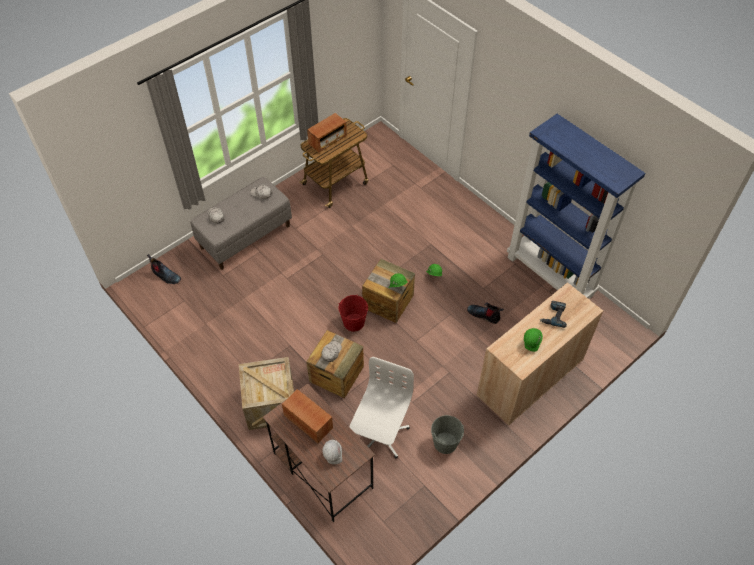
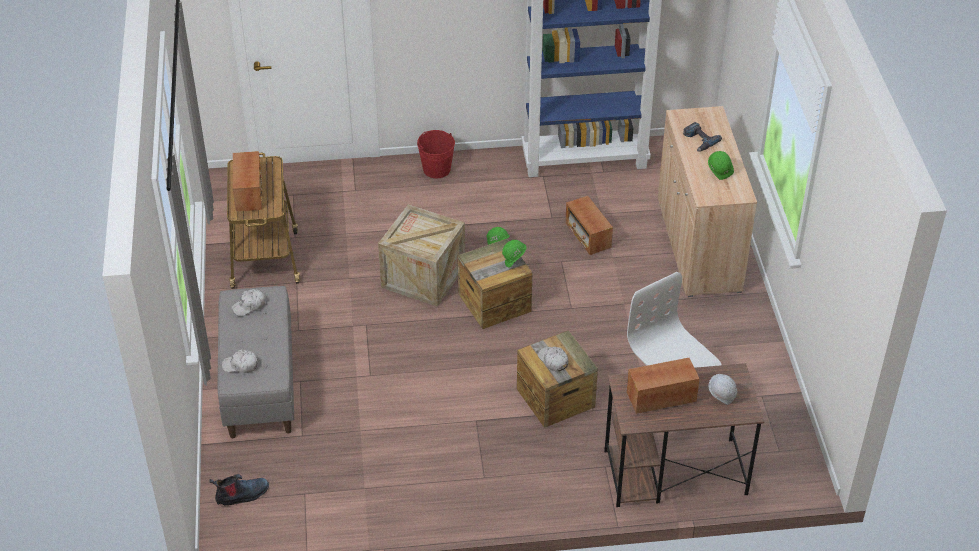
camera: 55 degrees left, 10 degrees down
(271, 404) = (546, 478): crate -> crate (423, 277)
(354, 322) = (496, 347): red bucket -> red bucket (436, 169)
(445, 443) = (723, 352): grey bucket -> none
(484, 315) = (587, 236): boot -> radio

